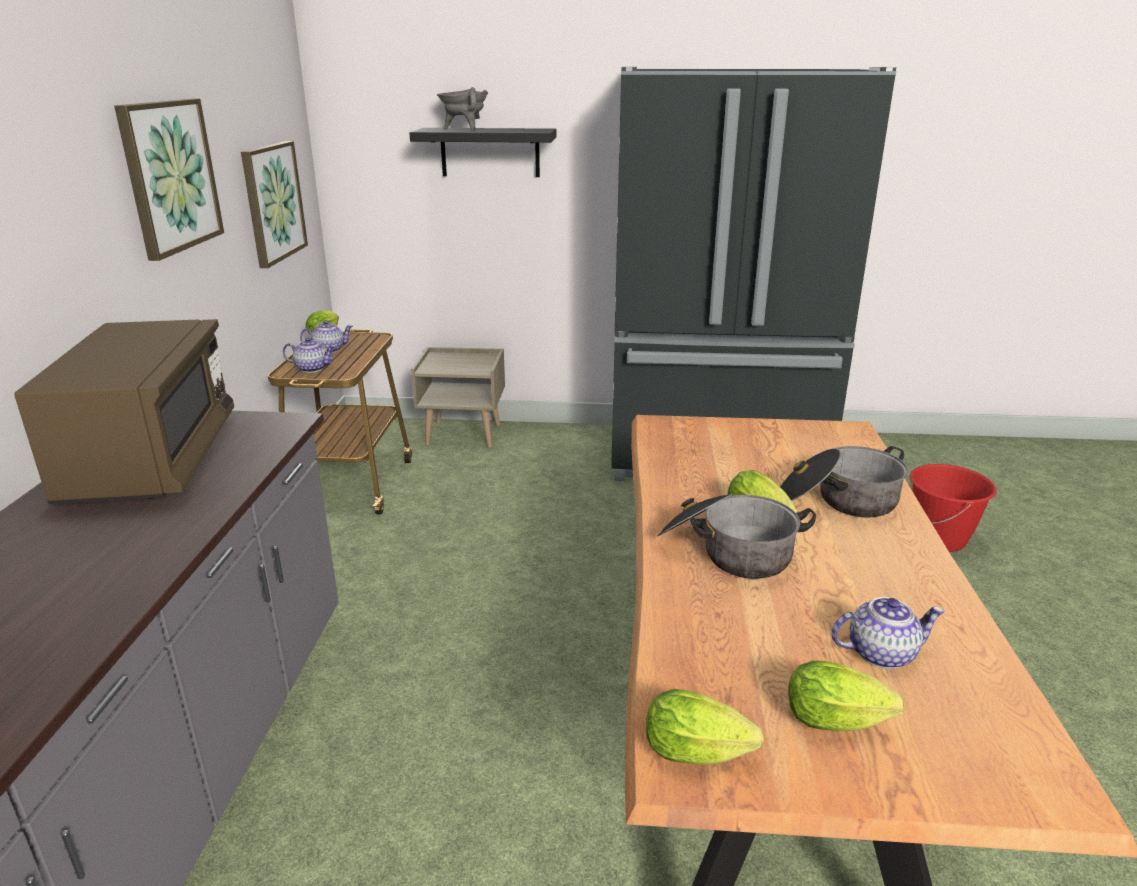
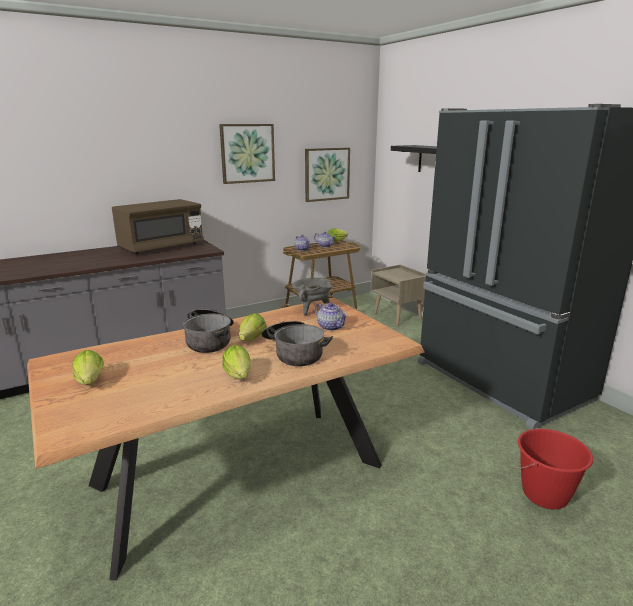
camera: 55 degrees right, 5 degrees down
(464, 129) = (420, 146): grey cooking pot -> grey cooking pot (312, 309)
(702, 754) = (58, 363): lettuce -> lettuce (239, 377)
(881, 653) = (148, 384): teapot -> teapot (331, 327)

